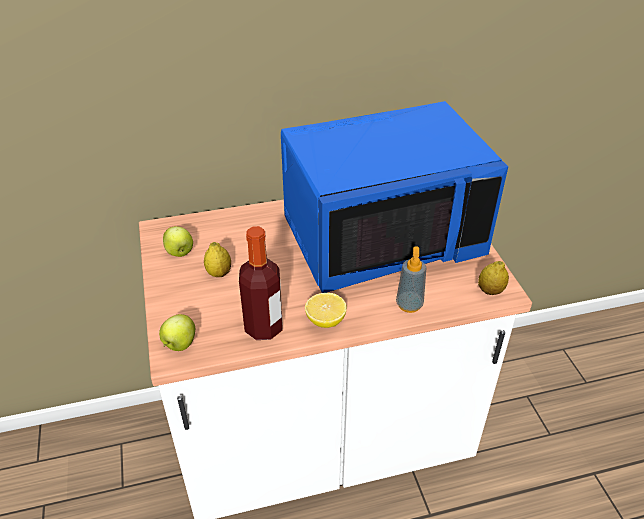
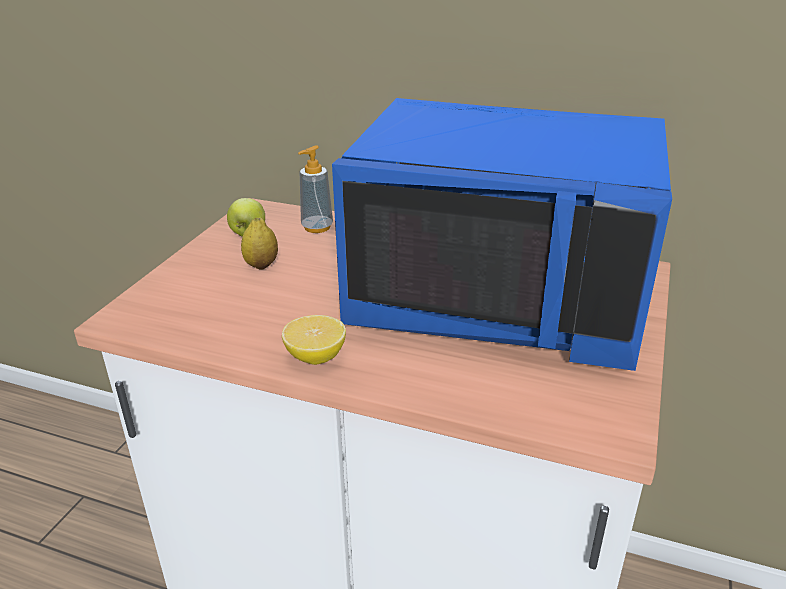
camera: 35 degrees right, 10 degrees down
(179, 344) = (137, 312): apple -> none
(264, 327) = (238, 333): bottle -> none
(409, 305) = (445, 385): soap dispenser -> soap dispenser (317, 227)
(490, 291) = (593, 421): lemon -> none

